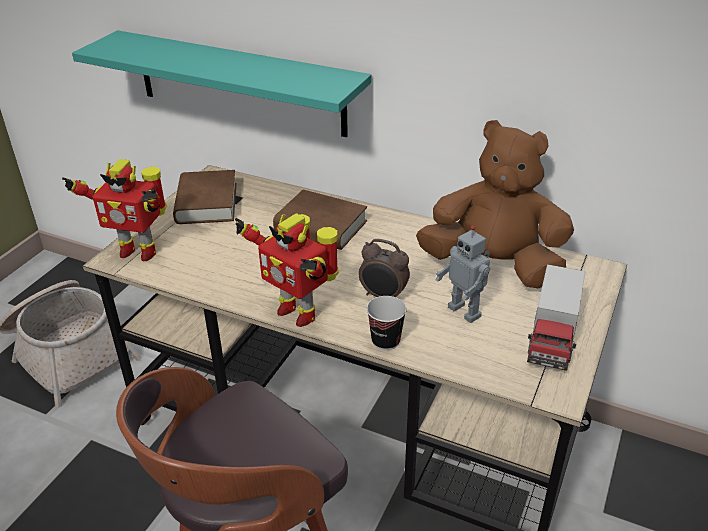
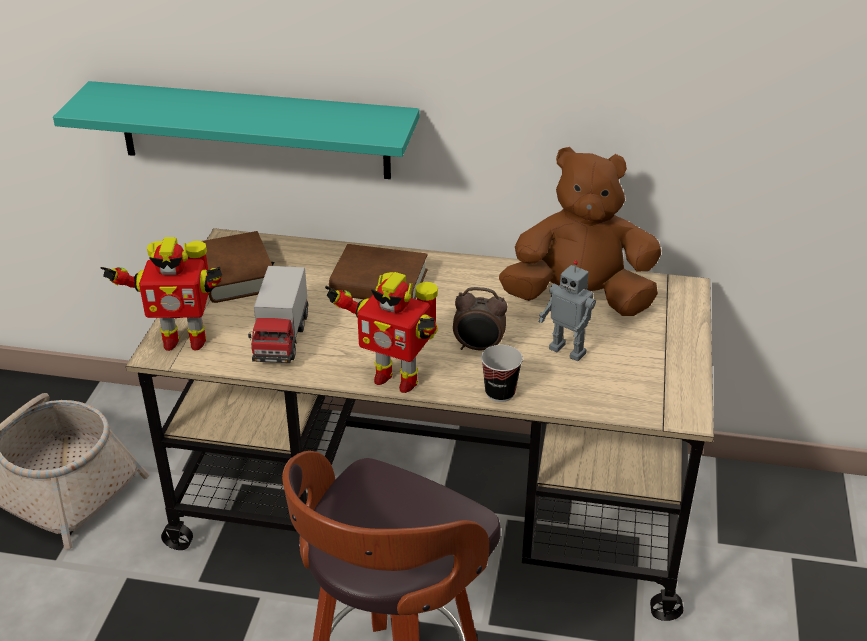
camera: 15 degrees left, 0 degrees up
(551, 340) = (662, 365): toy truck -> toy truck (281, 339)

